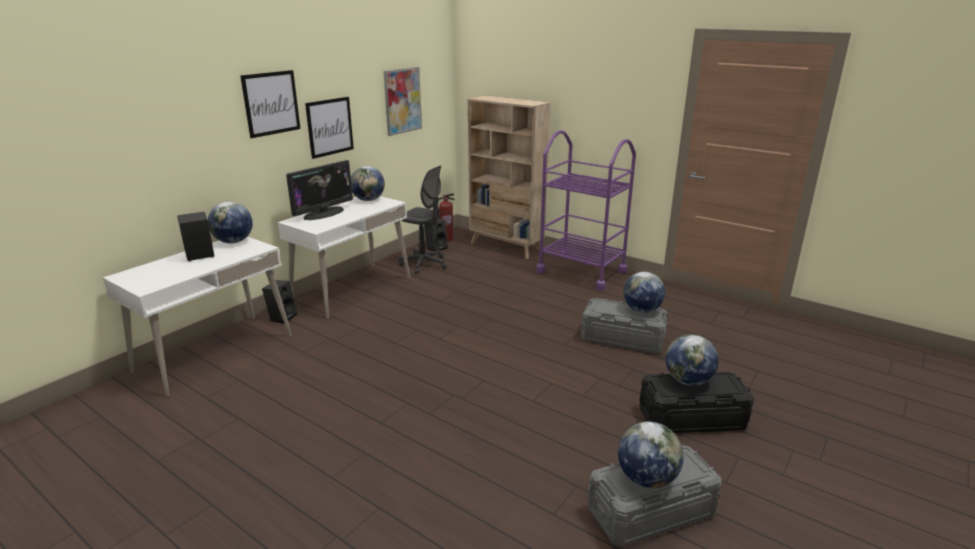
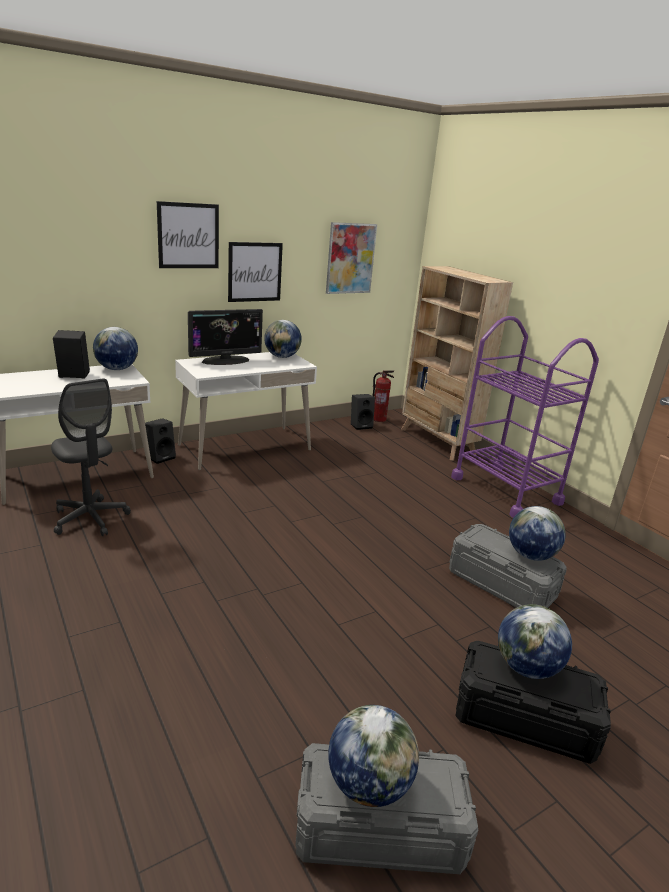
camera: 20 degrees right, 0 degrees up
(424, 264) = (335, 439): grey office chair -> grey office chair (90, 518)

